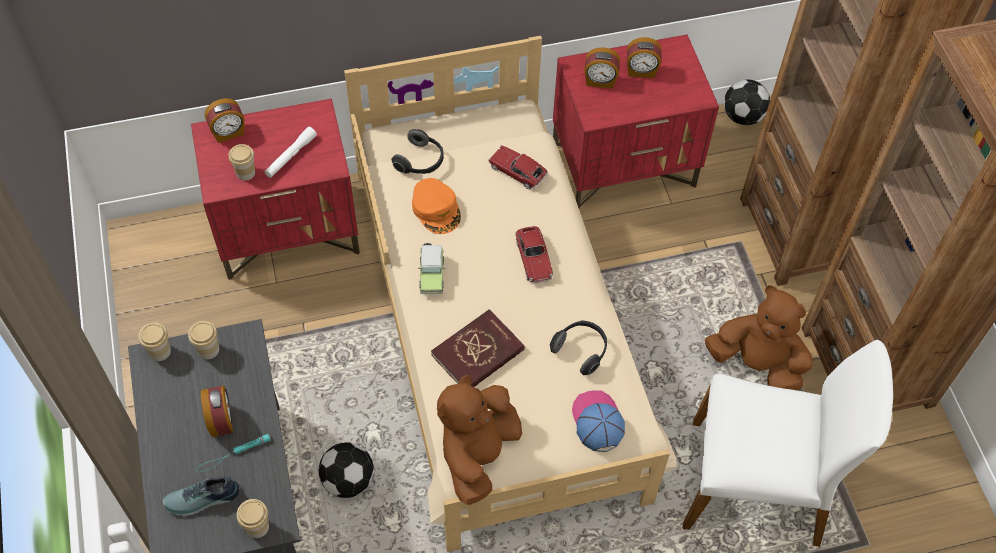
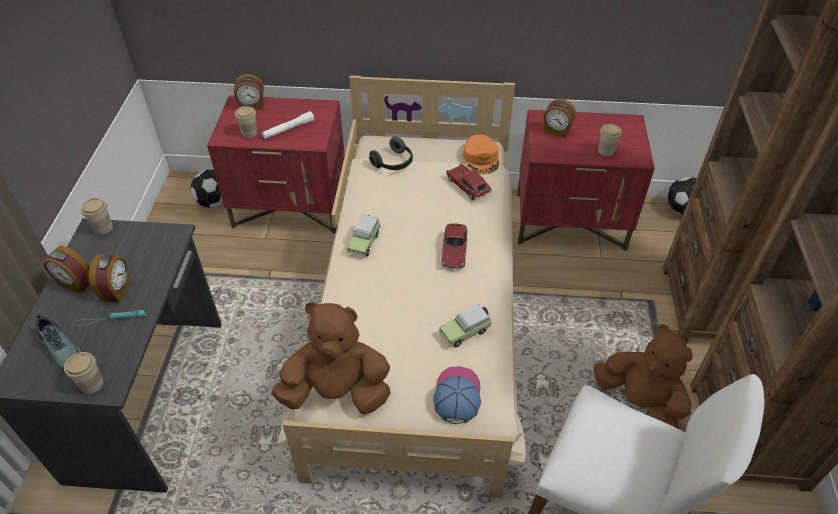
camera: 20 degrees right, 10 degrees down
(202, 500) = (62, 348): shoe -> shoe turned 135 degrees counterclockwise
(208, 350) = (140, 236): cup -> cup (606, 151)
(348, 480) = (246, 397): football -> football (214, 202)
(436, 209) = (390, 198): orange cap -> orange cap (481, 158)
(478, 353) = (375, 310): red book -> none
(478, 454) = (337, 392): brown plush toy -> brown plush toy turned 45 degrees clockwise
(581, 350) = (466, 331): headphones -> toy car
(641, 71) = (594, 131): alarm clock -> alarm clock (75, 283)

